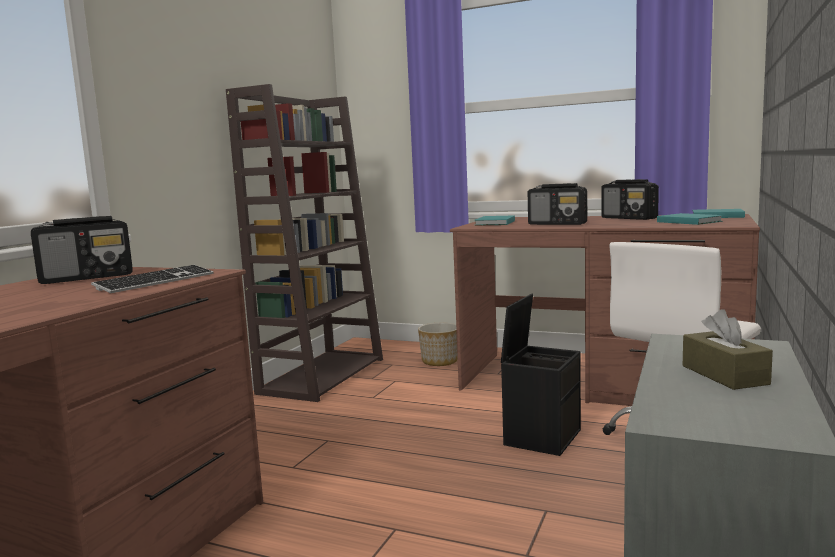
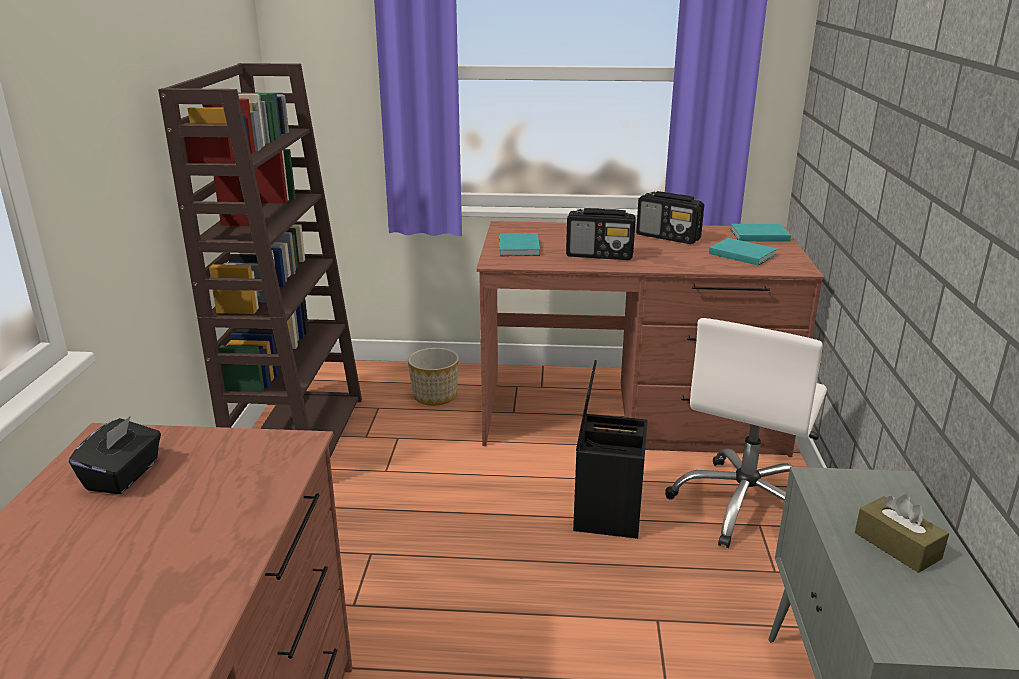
camera: 20 degrees left, 15 degrees up
(87, 278) = (124, 476): radio -> black tissue box
(156, 282) = (250, 486): keyboard -> none

